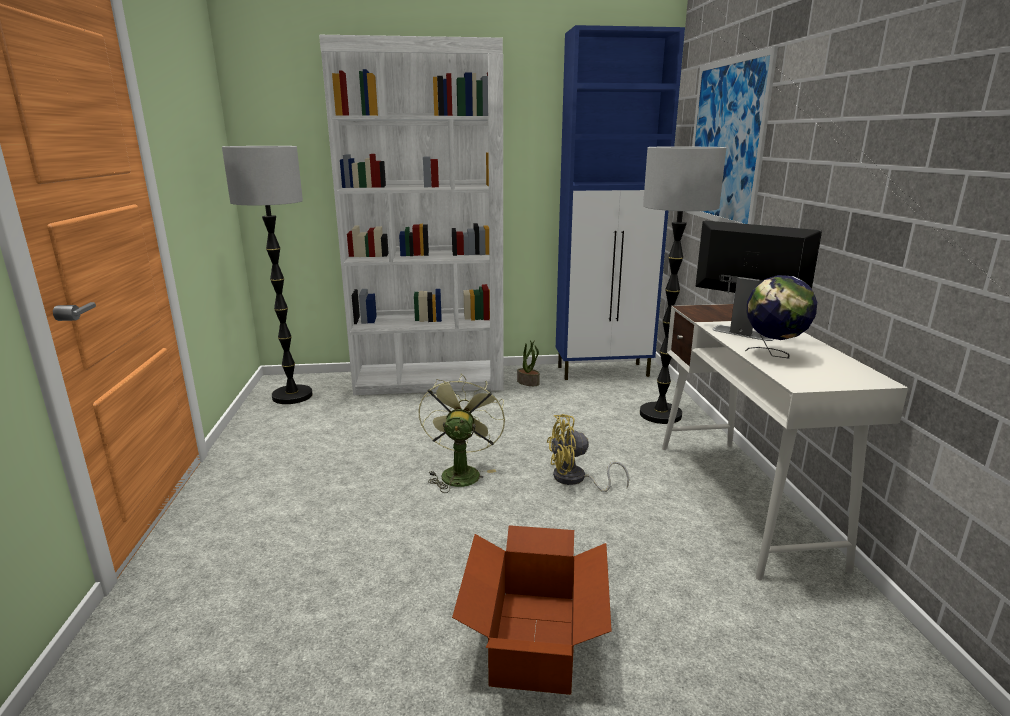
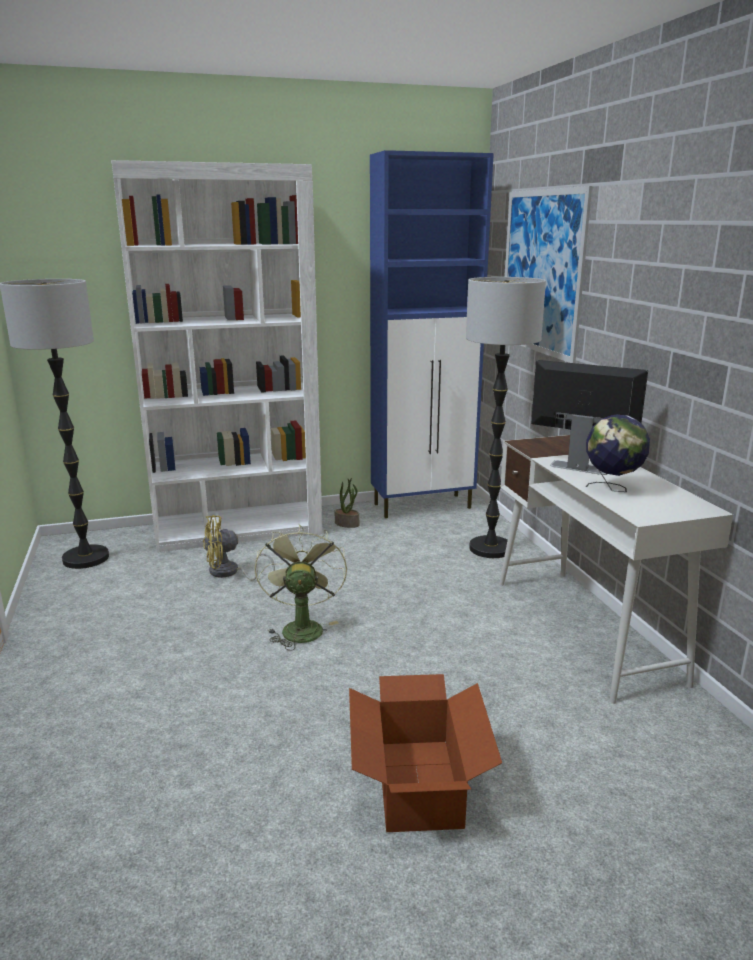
camera: 10 degrees left, 0 degrees up
(575, 479) = (421, 624): yellow fan -> yellow fan (229, 573)

